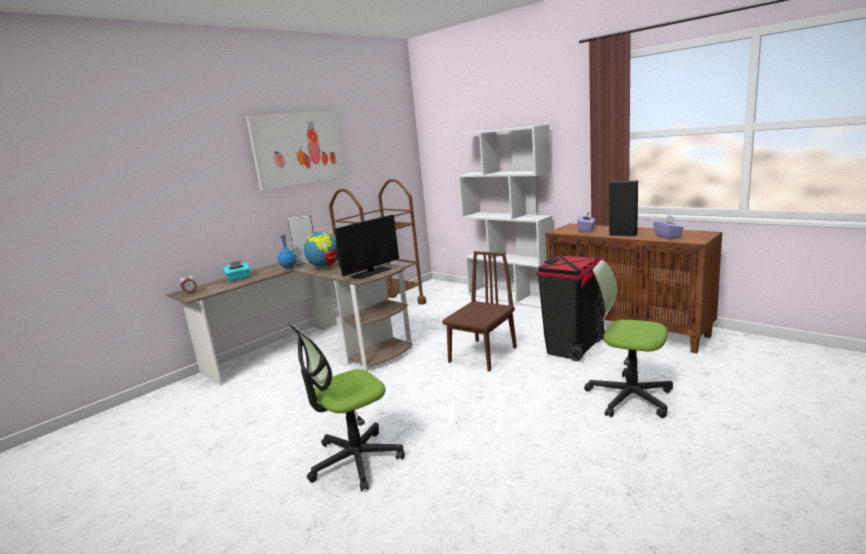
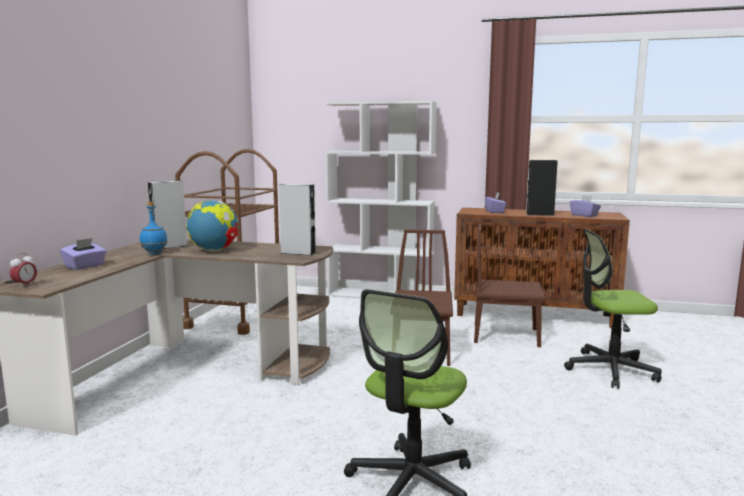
camera: 30 degrees left, 5 degrees down
(238, 278) = (85, 266): turquoise tissue box -> purple tissue box
(299, 148) = (146, 91): picture -> none
(371, 272) = (298, 253): monitor -> grey speaker
(572, 348) = (506, 335): black trash can -> brown chair

